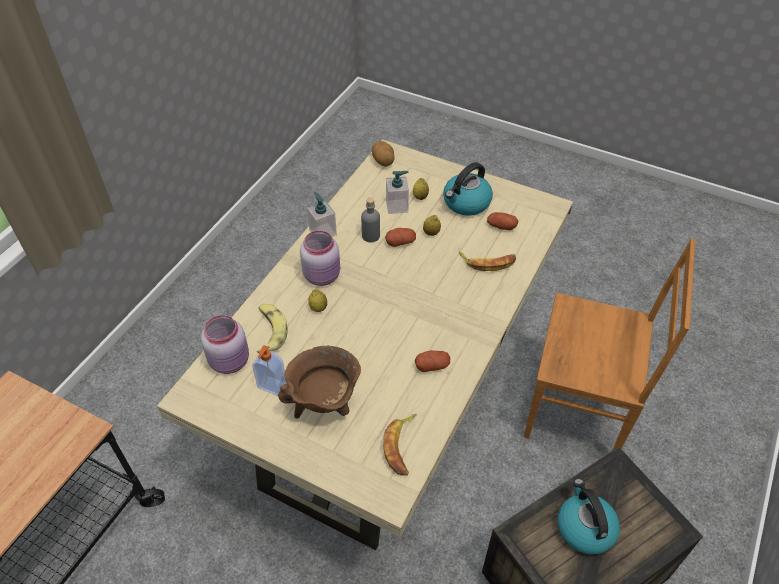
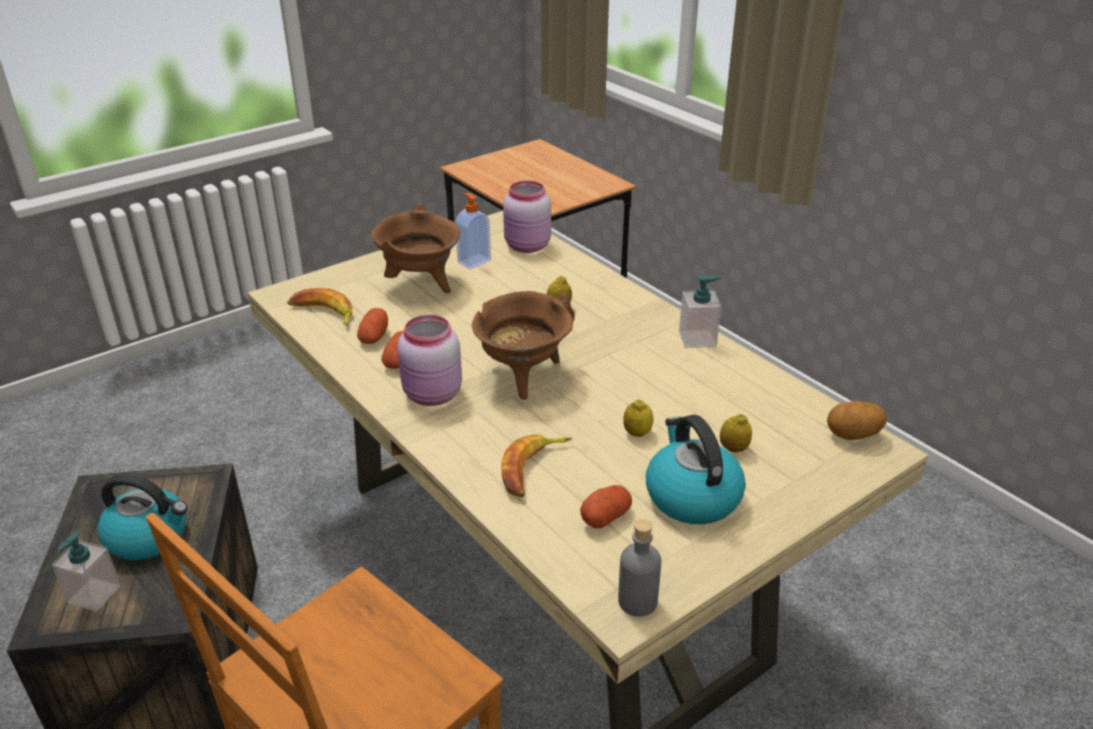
camera: 115 degrees right, 15 degrees down
(270, 331) = (549, 273): banana -> none
(323, 276) = (612, 322): pink jar -> pink jar (432, 395)
(371, 236) = (666, 376): grey bottle -> grey bottle (637, 601)
(397, 206) = (721, 417): soap dispenser -> soap dispenser (94, 594)
(400, 242) = (635, 398): potato -> potato (374, 337)
(409, 296) = (523, 376): none -> brown cooking pot

